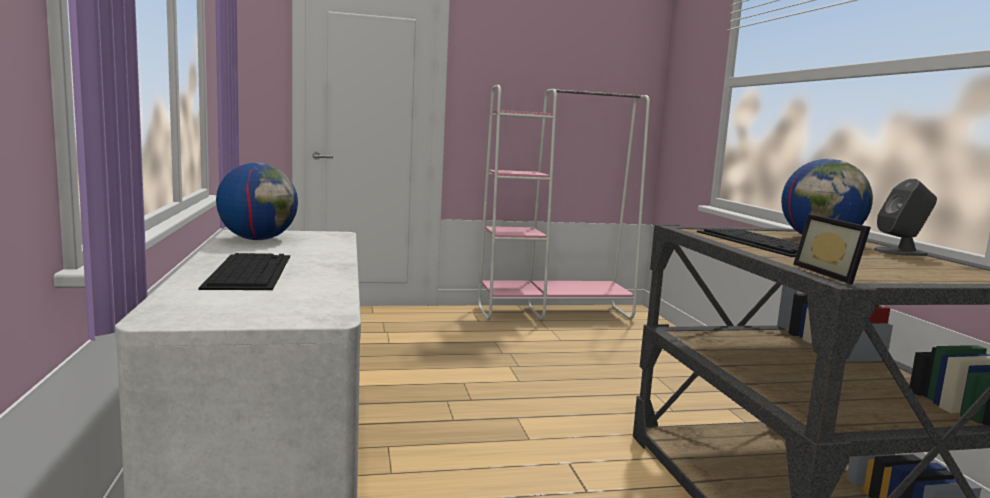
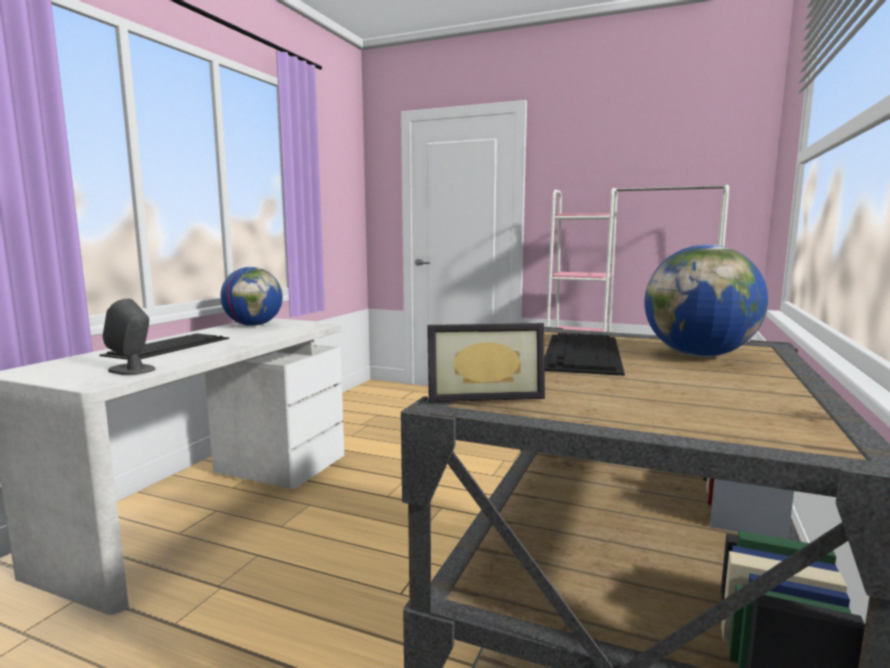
camera: 35 degrees right, 0 degrees up
(833, 274) = (484, 395): picture frame -> picture frame turned 120 degrees counterclockwise
(901, 252) = (761, 380): grey speaker -> grey speaker (132, 370)

